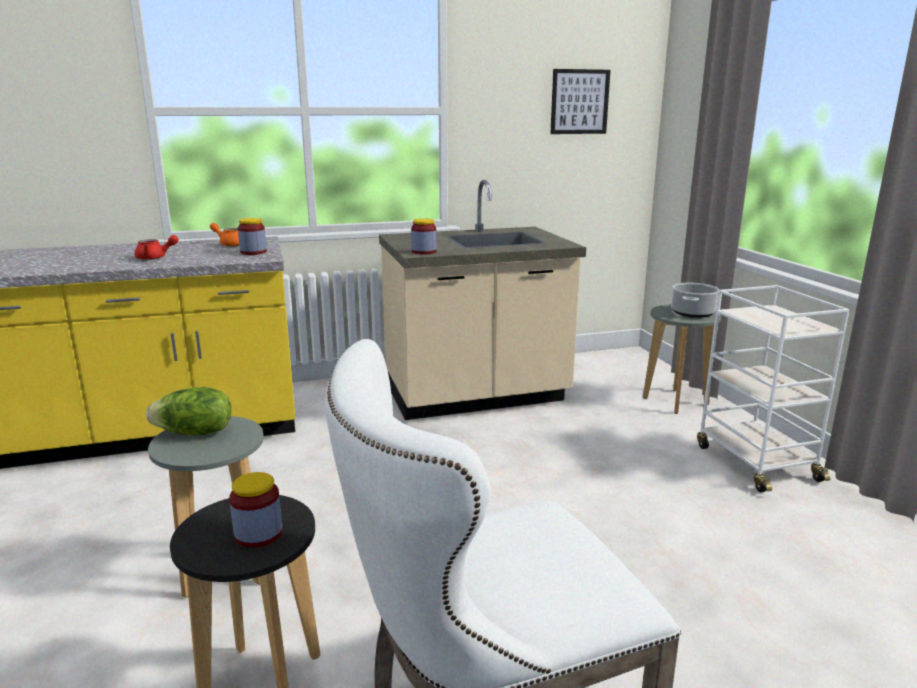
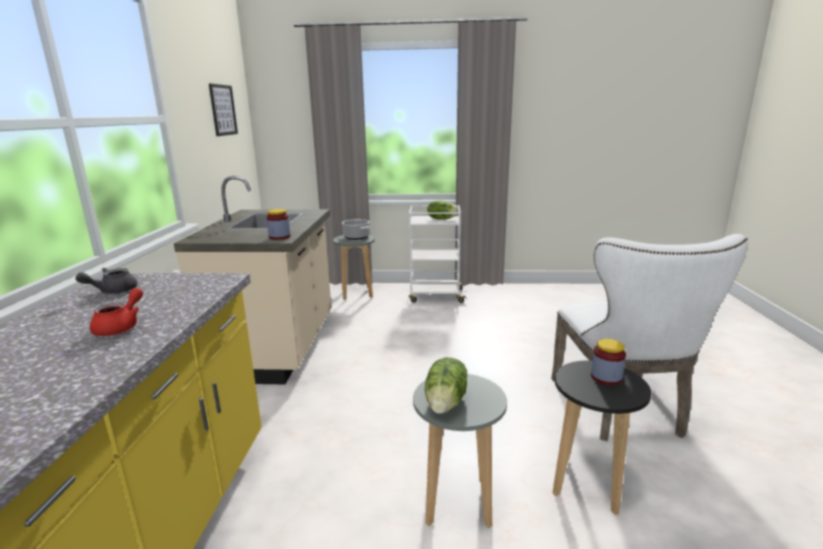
camera: 70 degrees left, 0 degrees up
(230, 244) = (113, 291): orange teapot -> grey teapot
(253, 252) = (185, 282): jar -> none
(789, 323) = (442, 219): none -> lettuce

